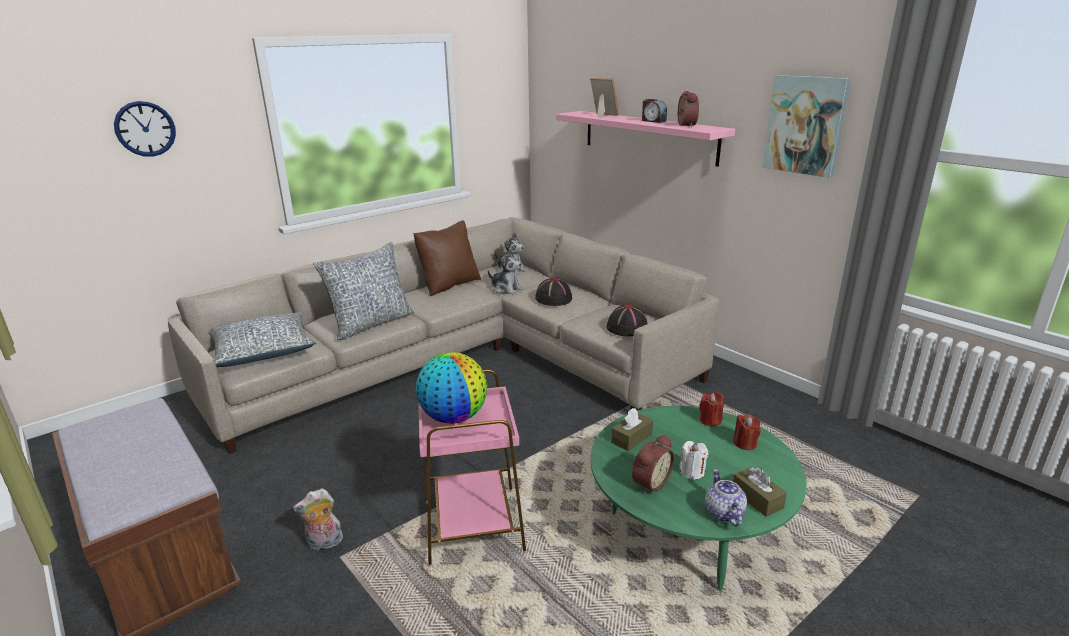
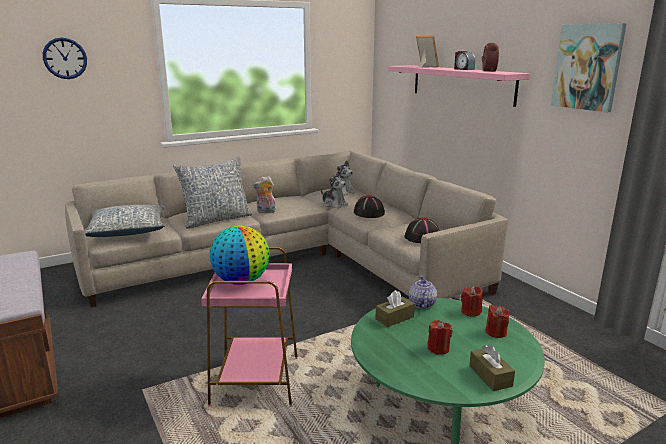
camera: 10 degrees right, 5 degrees down
(324, 544) = (134, 378): plush toy -> plush toy (266, 212)
(449, 285) = (289, 198): brown pillow -> none
(649, 482) = (396, 352): alarm clock -> none
(692, 472) = (438, 348): white candle -> red candle
(723, 513) = (454, 383): teapot -> teapot (421, 304)

